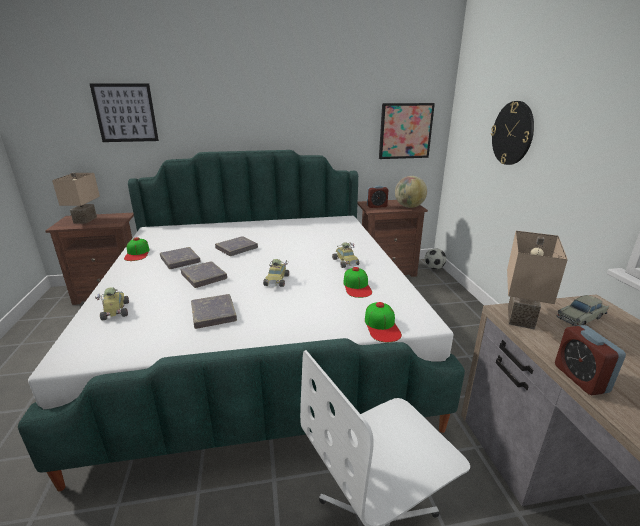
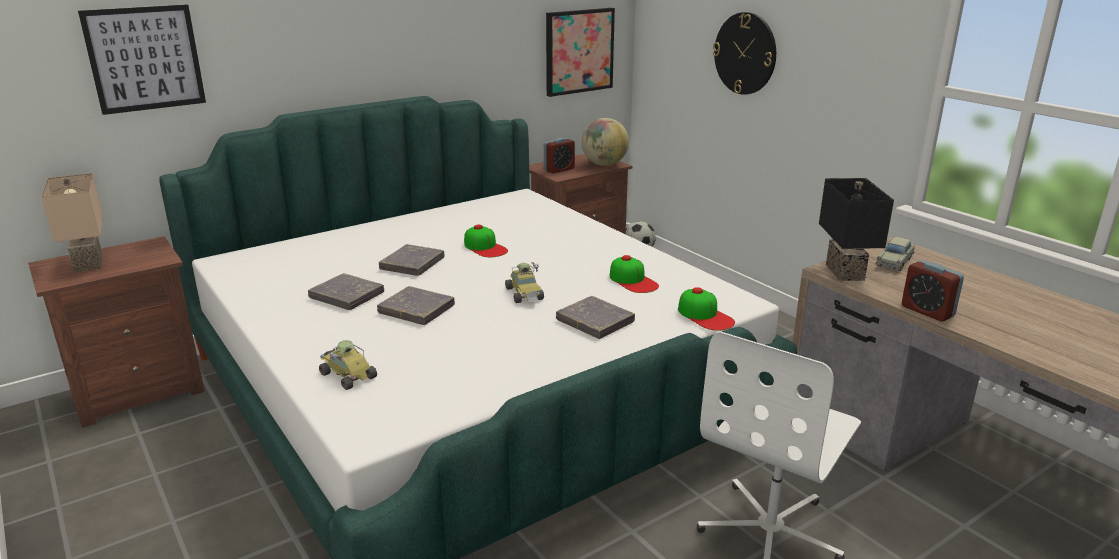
camera: 25 degrees left, 0 degrees up
(137, 253) = (257, 299): cap -> cap (485, 247)
(213, 314) = (492, 348): grey book -> grey book (595, 321)
(346, 262) = (588, 254): toy car -> none
(518, 316) = (842, 272): beige table lamp -> black table lamp

